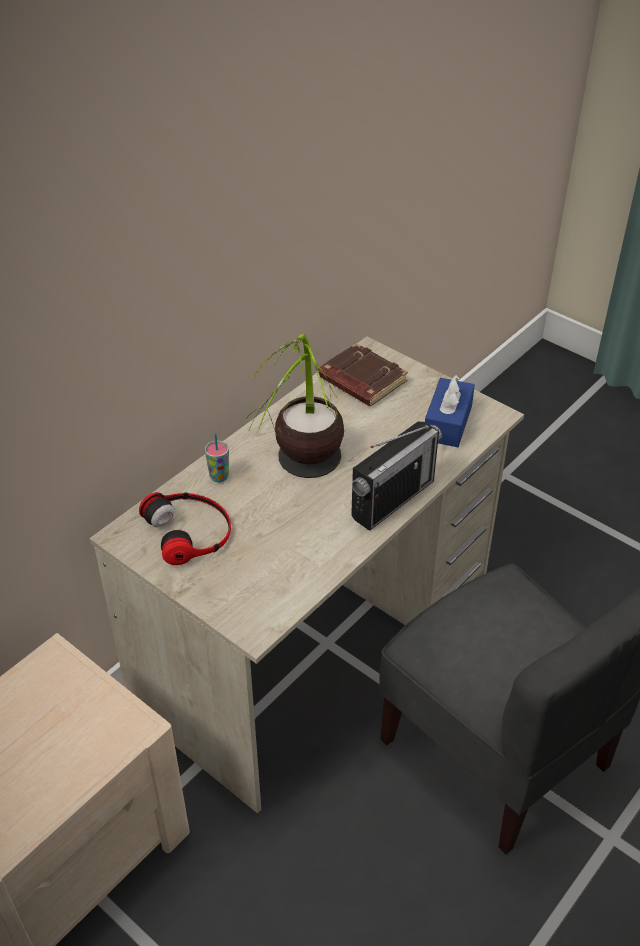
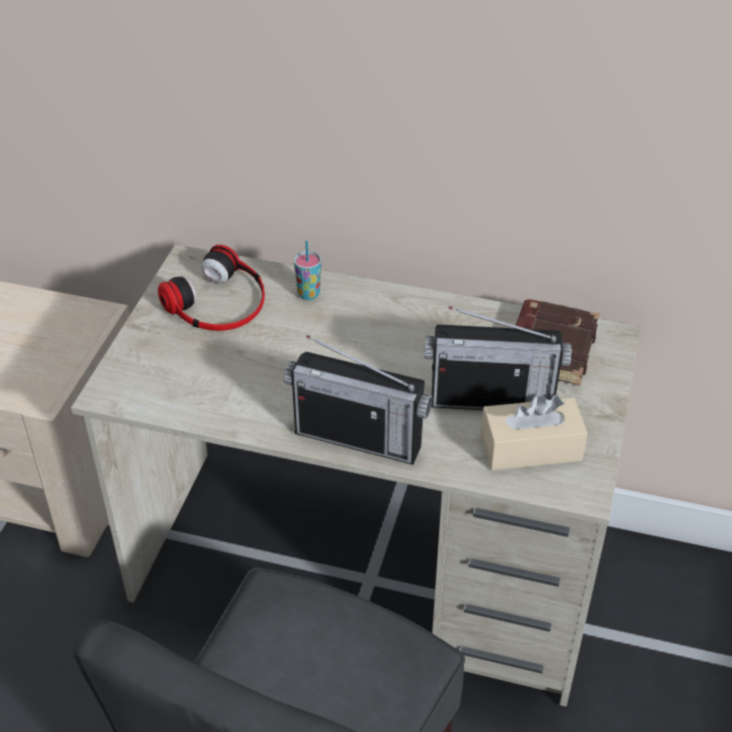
camera: 65 degrees right, 0 degrees up
(303, 483) = (339, 358): potted plant -> none
(394, 424) = (491, 399): none -> radio
(447, 423) = (530, 447): blue tissue box -> beige tissue box

